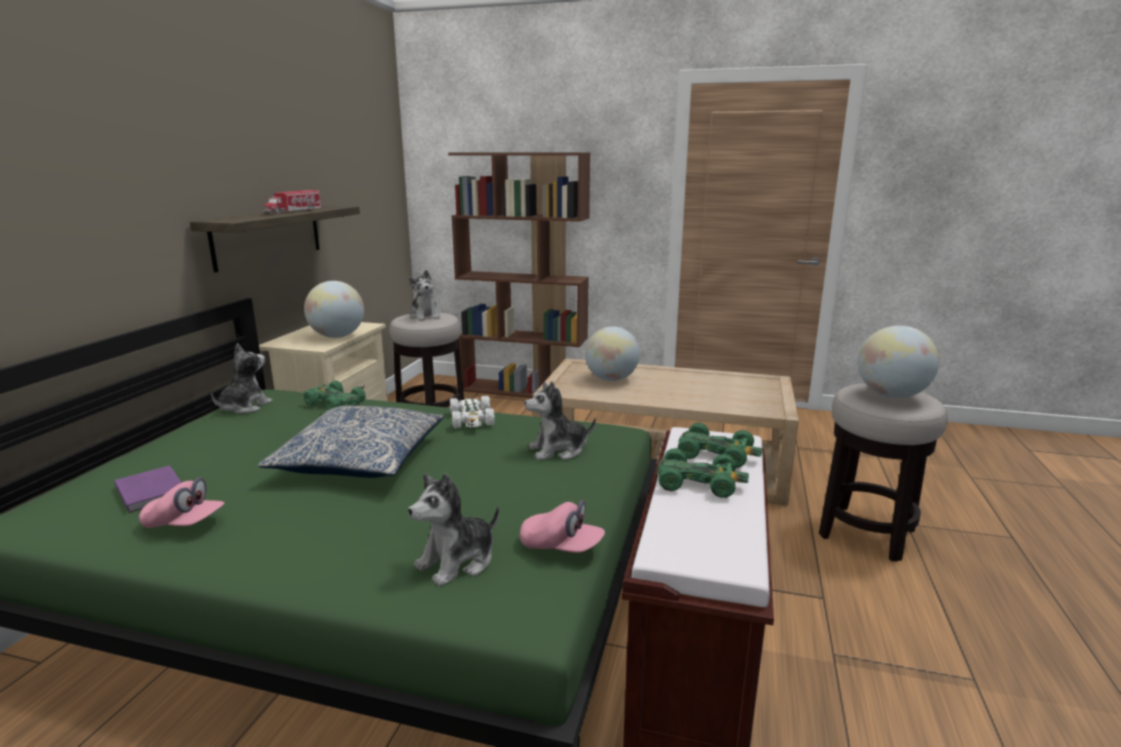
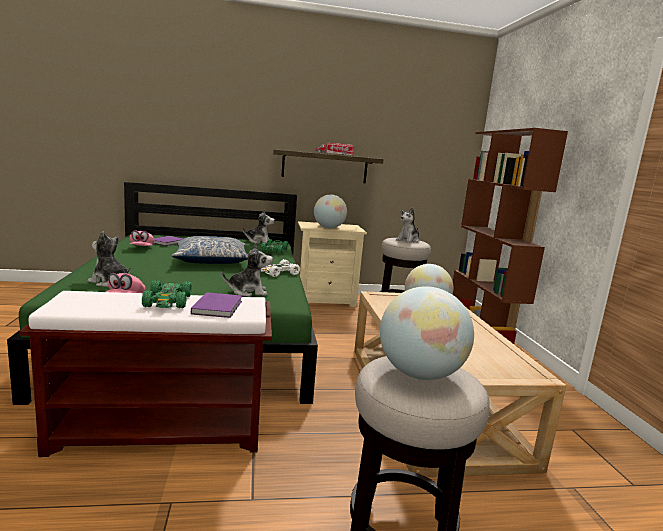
camera: 65 degrees right, 5 degrees down
(558, 450) = (248, 292): plush toy -> plush toy turned 120 degrees clockwise
(717, 454) = (218, 307): green toy car -> purple book

